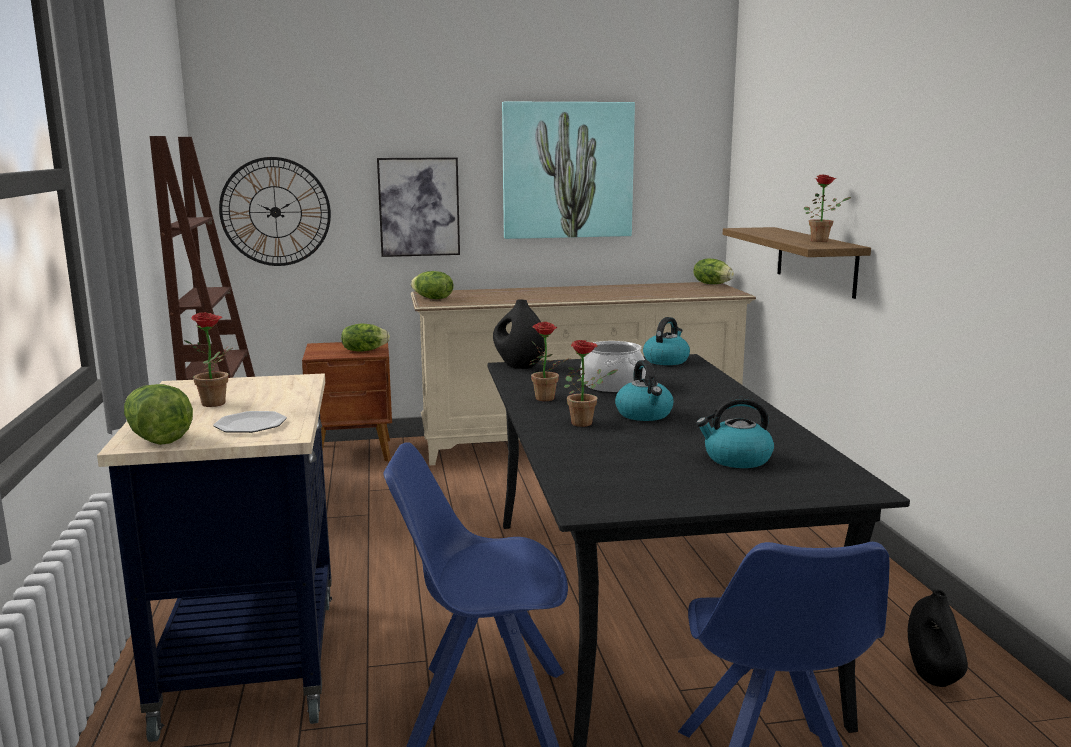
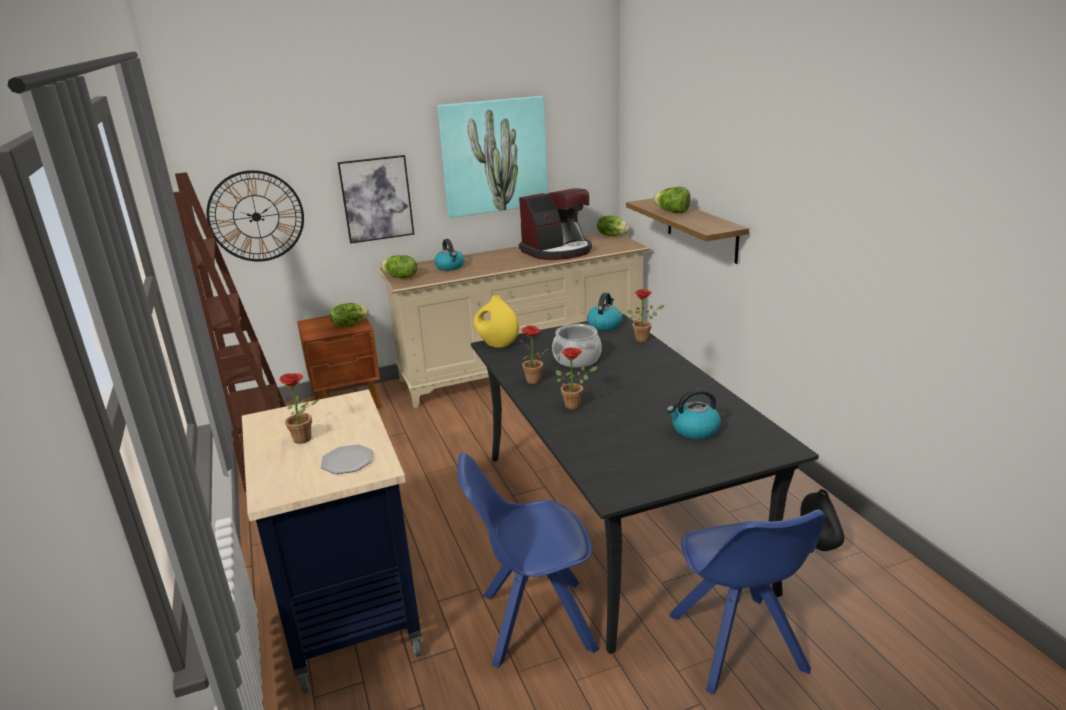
camera: 10 degrees left, 10 degrees up
(157, 438) = (283, 487): lettuce -> lettuce (672, 212)
(519, 366) = (497, 344): black vase -> yellow vase
(635, 291) = (557, 251): none -> coffee machine
(644, 414) = (613, 390): kettle -> kettle (450, 267)
(823, 241) = (710, 220): potted plant -> potted plant (644, 339)

